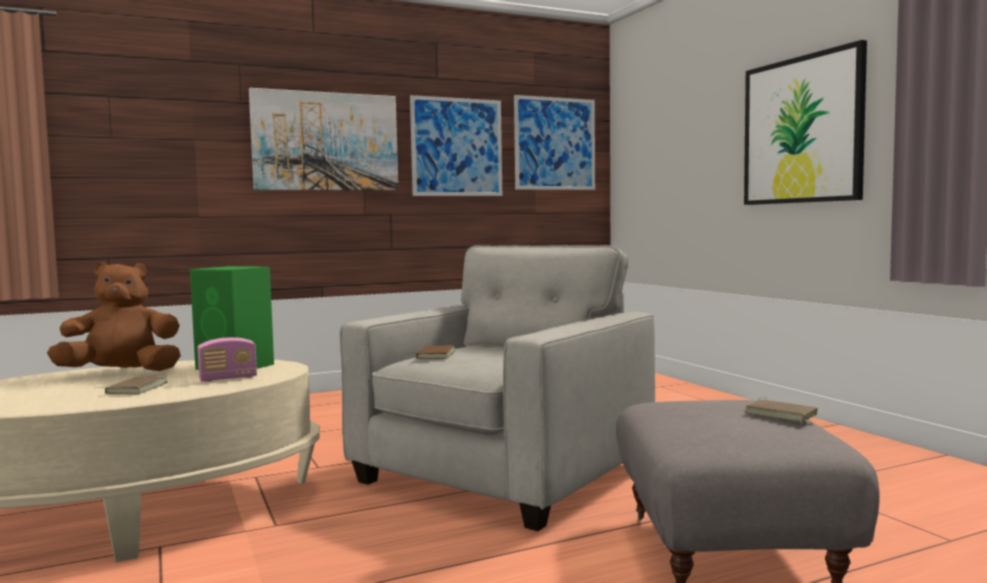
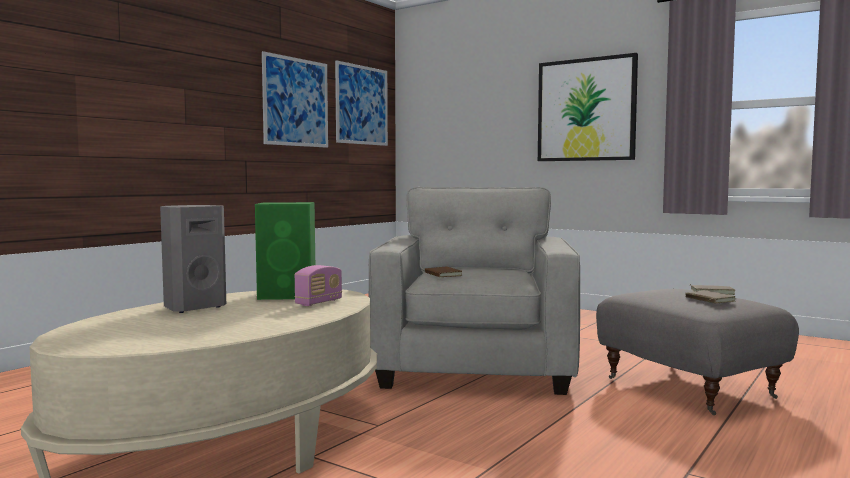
camera: 30 degrees left, 0 degrees up
(122, 373) = (193, 307): brown plush toy -> grey speaker
(135, 389) = (263, 316): brown book -> brown book (708, 300)
(326, 141) = (195, 88): picture -> none

